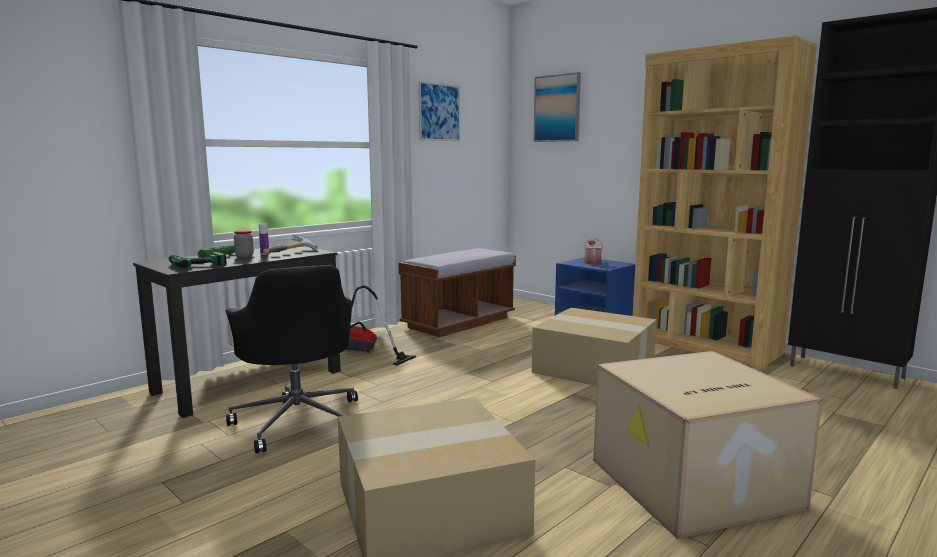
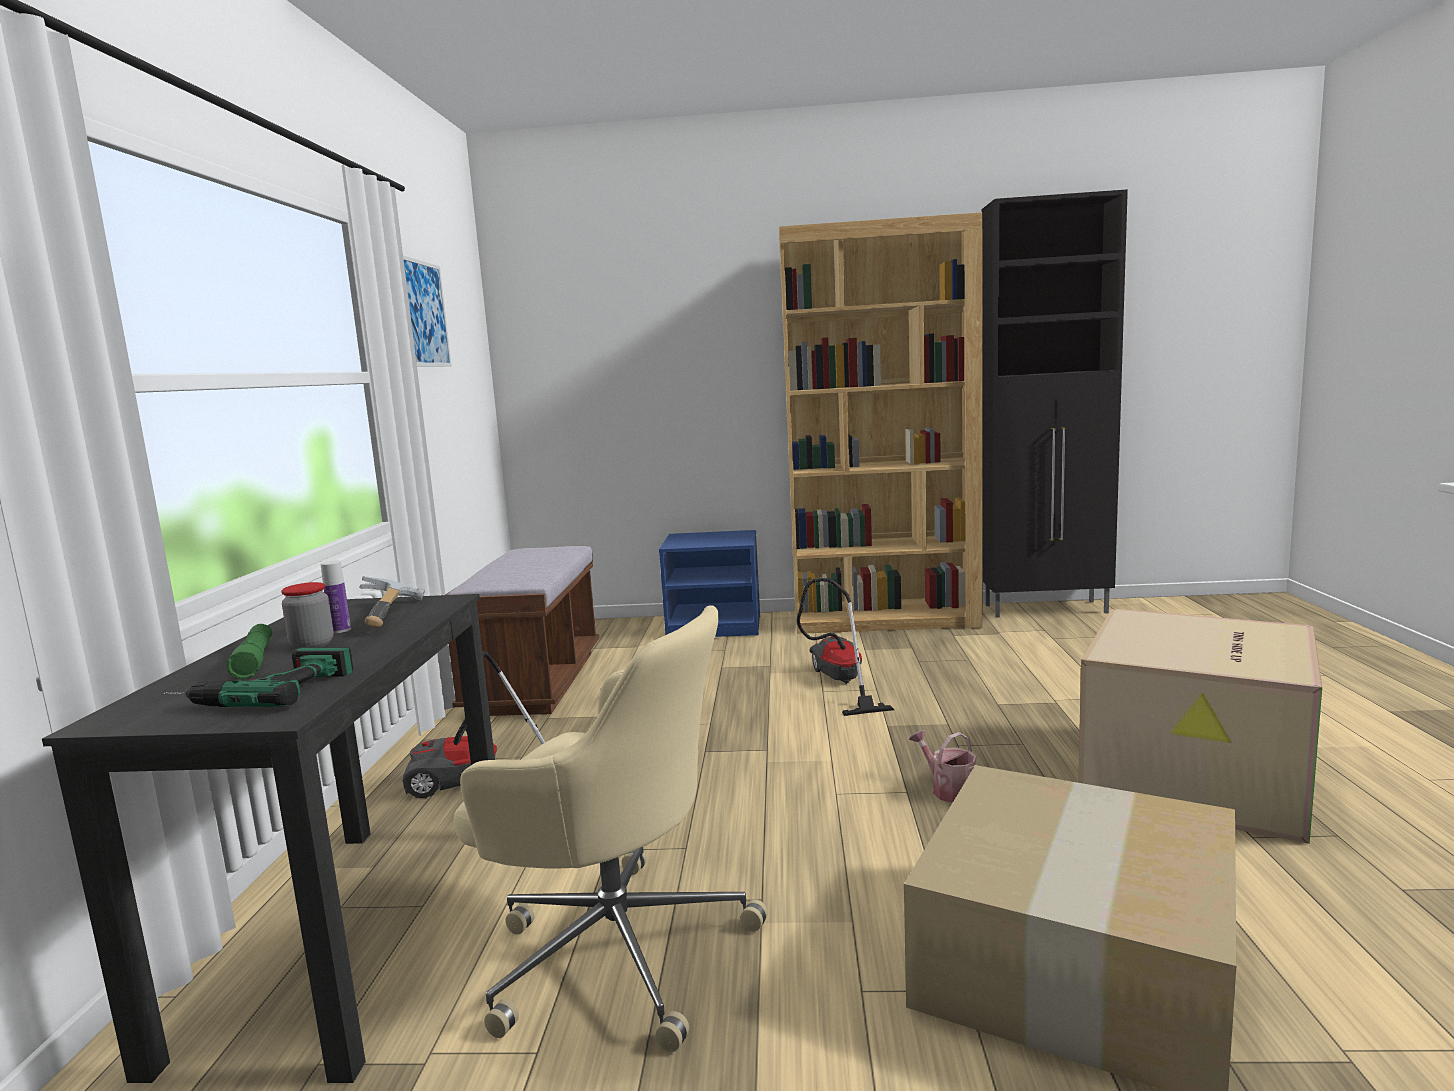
camera: 40 degrees left, 0 degrees up
(298, 420) = (616, 949): black office chair -> beige office chair
(557, 108) = (586, 308): picture -> none
(592, 262) = (701, 538): watering can -> watering can (949, 790)
(596, 367) = (839, 683): cardboard box -> vacuum cleaner

